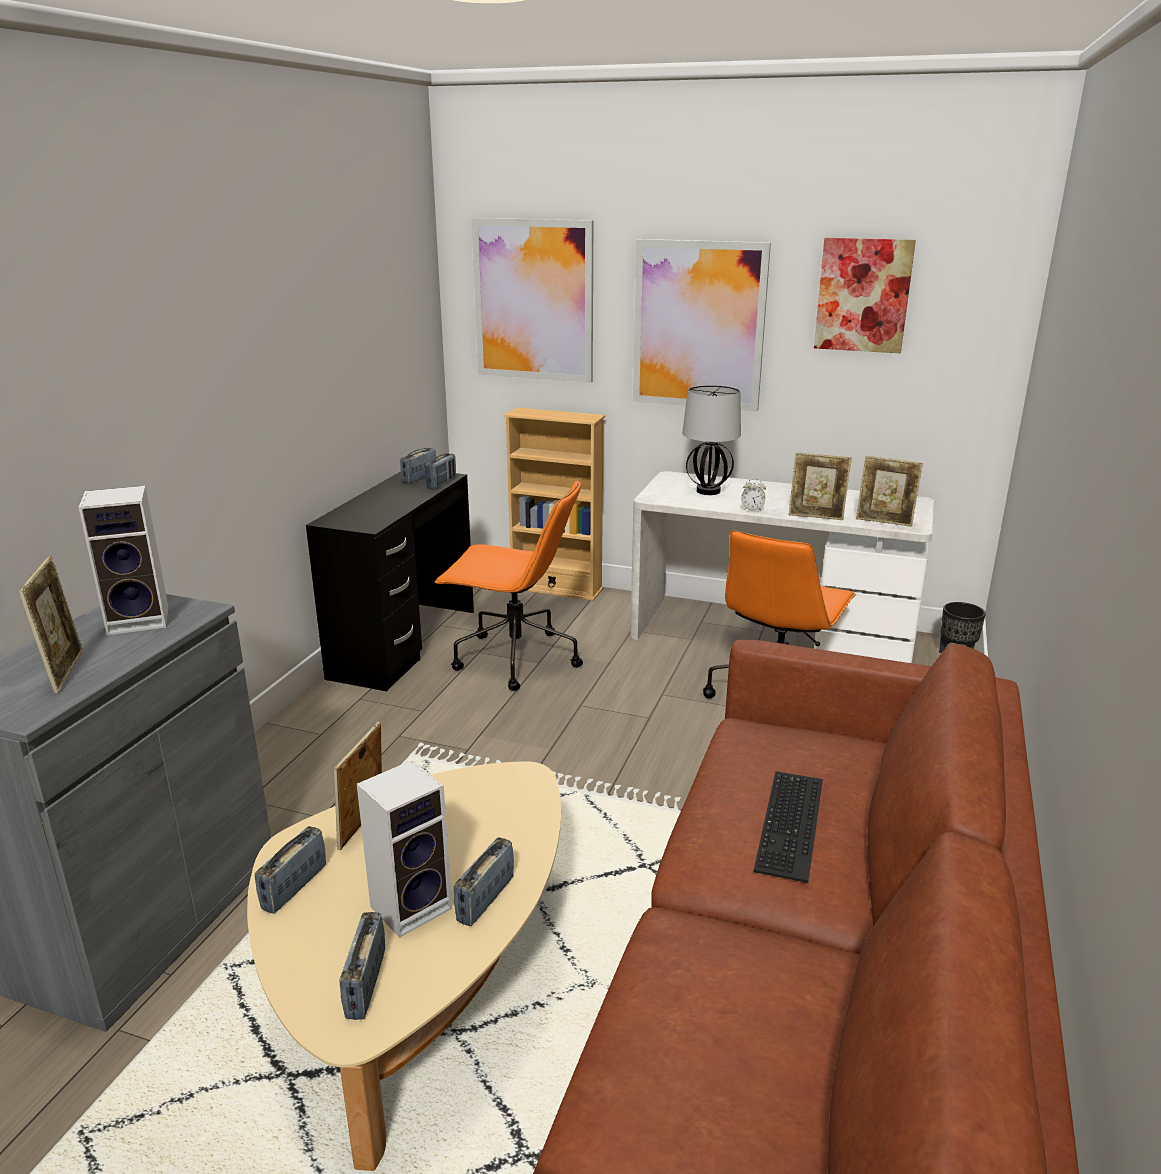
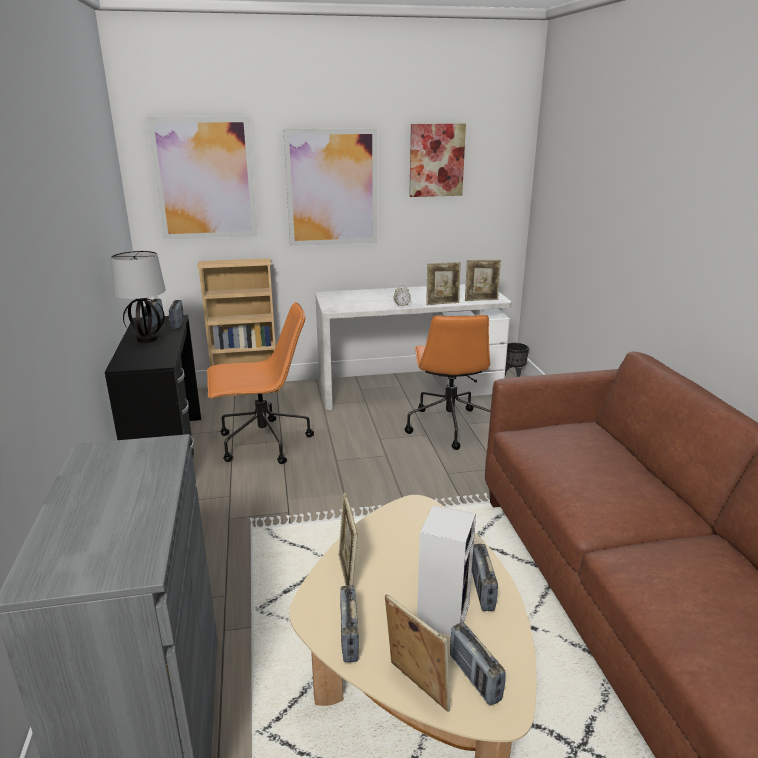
camera: 30 degrees left, 0 degrees up
(65, 671) = (118, 524): picture frame -> picture frame (416, 687)
(141, 620) = (124, 465): speaker -> none
(707, 491) = (361, 299): table lamp -> table lamp (146, 339)
(793, 825) = (615, 477): keyboard -> none

